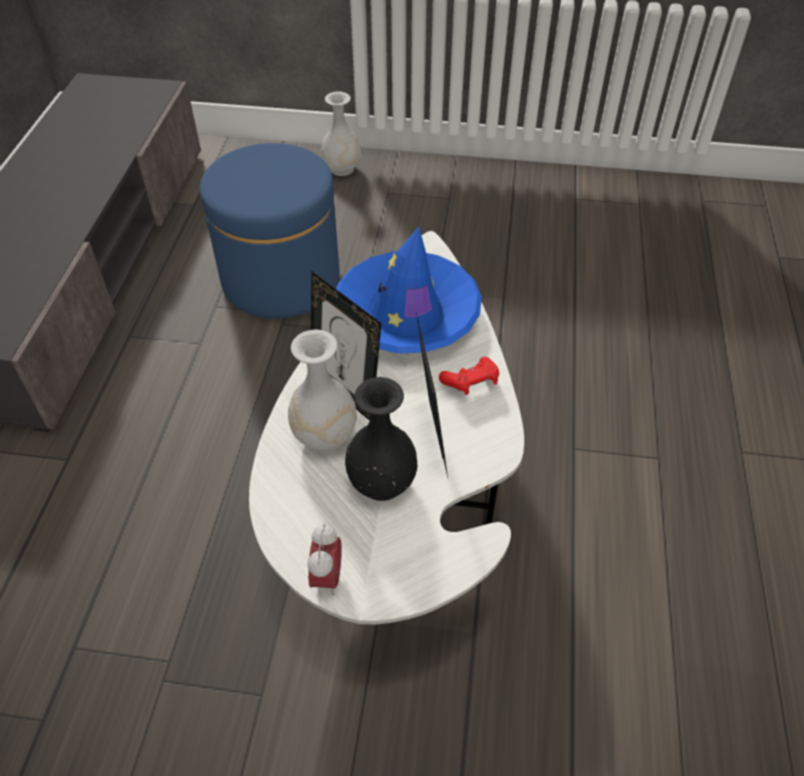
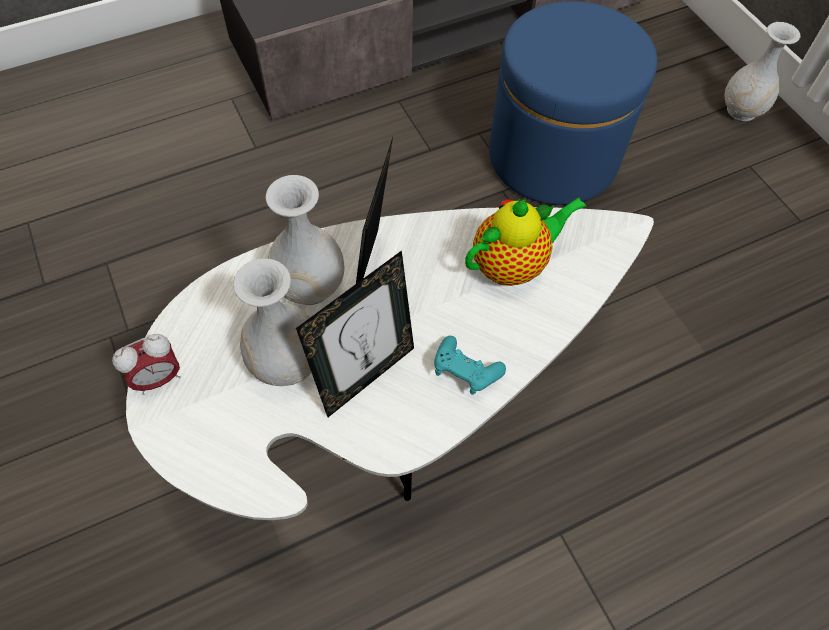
camera: 55 degrees right, 10 degrees up
(381, 482) = (287, 362): black vase -> white vase
(407, 314) = (513, 265): blue hat -> teapot
(471, 383) = (465, 372): red game controller -> turquoise game controller

